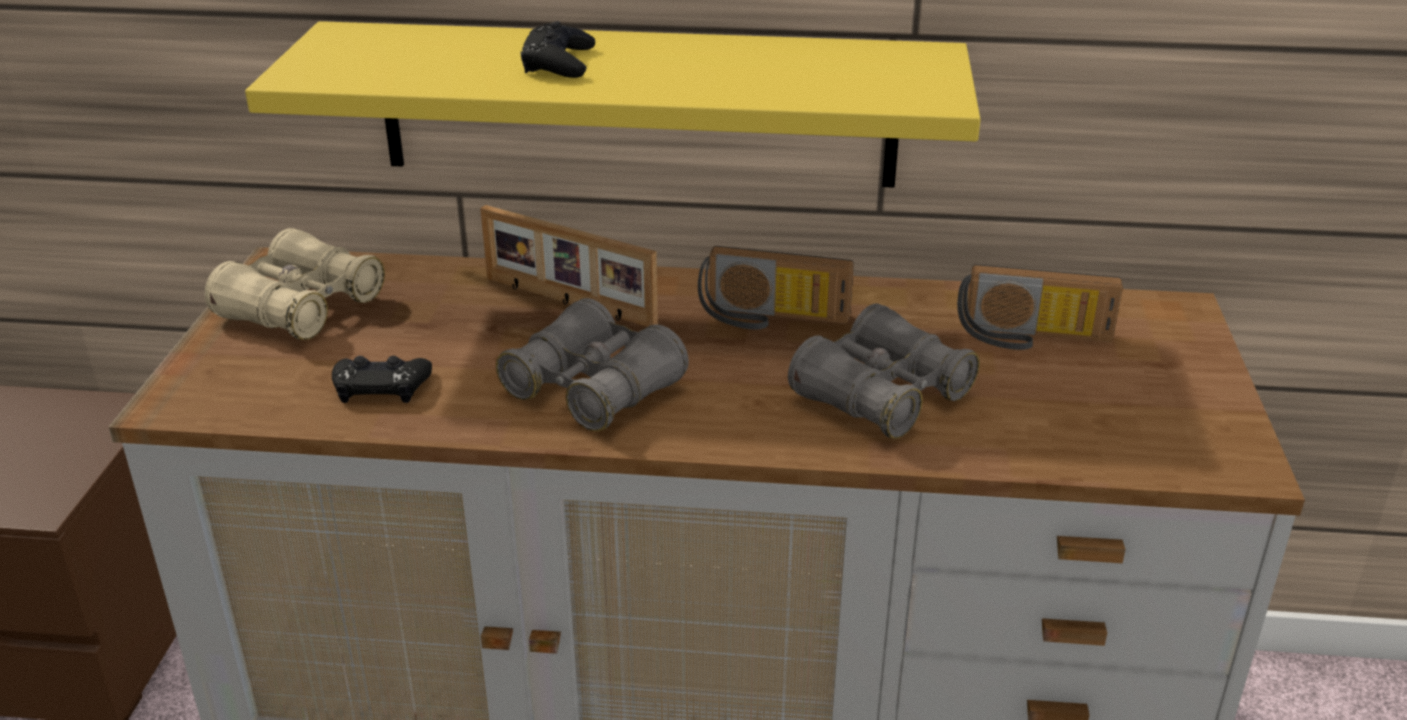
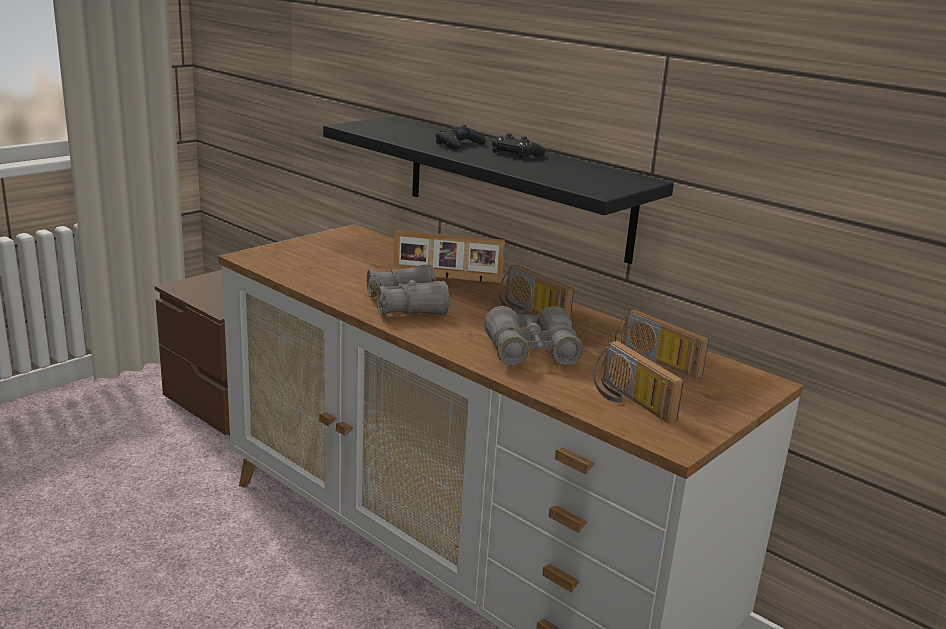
camera: 35 degrees right, 10 degrees down
(301, 308) = (338, 246): beige binoculars -> none
(381, 386) = (327, 276): black game controller -> black game controller (516, 154)
(568, 302) = (447, 277): picture frame -> picture frame turned 60 degrees counterclockwise
(637, 105) = (516, 186): yellow shelf -> black shelf
(1101, 422) = (628, 401): none -> radio

